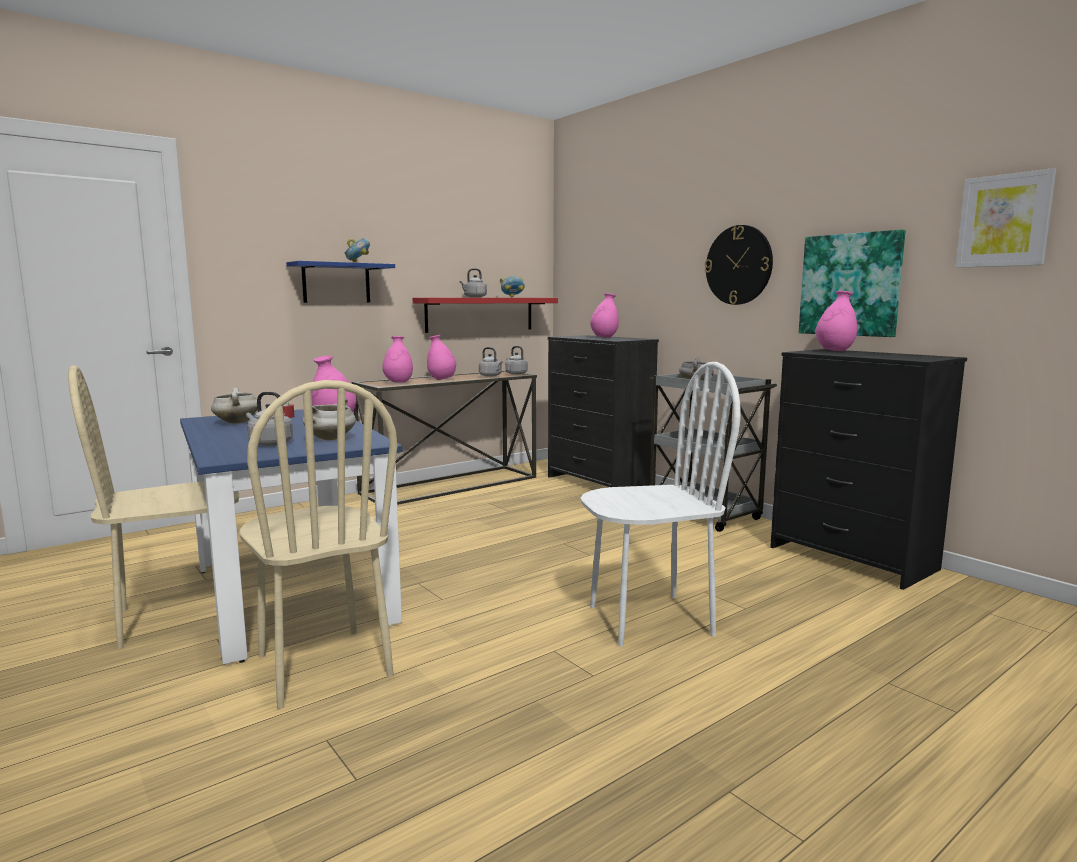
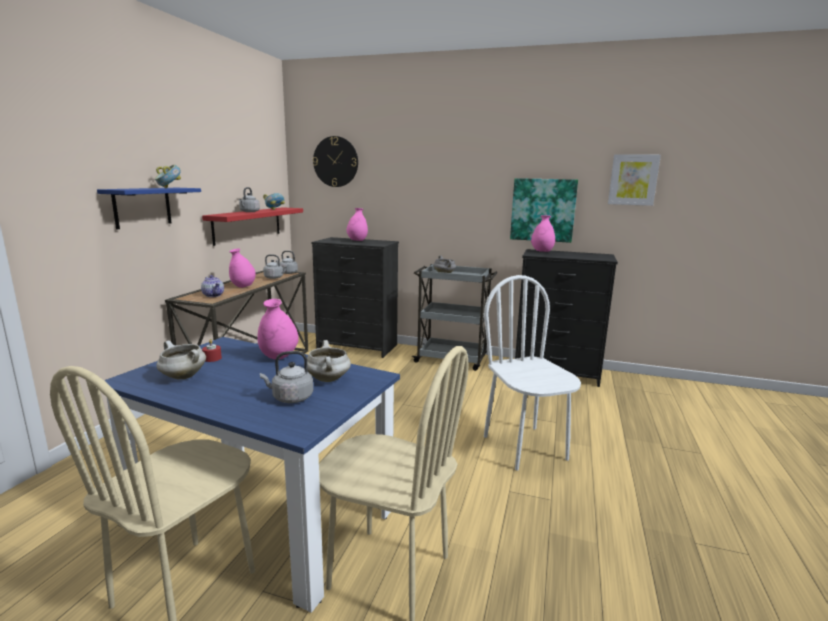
camera: 35 degrees left, 5 degrees up
(398, 382) = (213, 295): pink vase -> teapot
(649, 620) = (525, 447): white chair -> white chair turned 60 degrees counterclockwise
(739, 265) = (463, 192): wall clock -> wall clock (335, 161)

